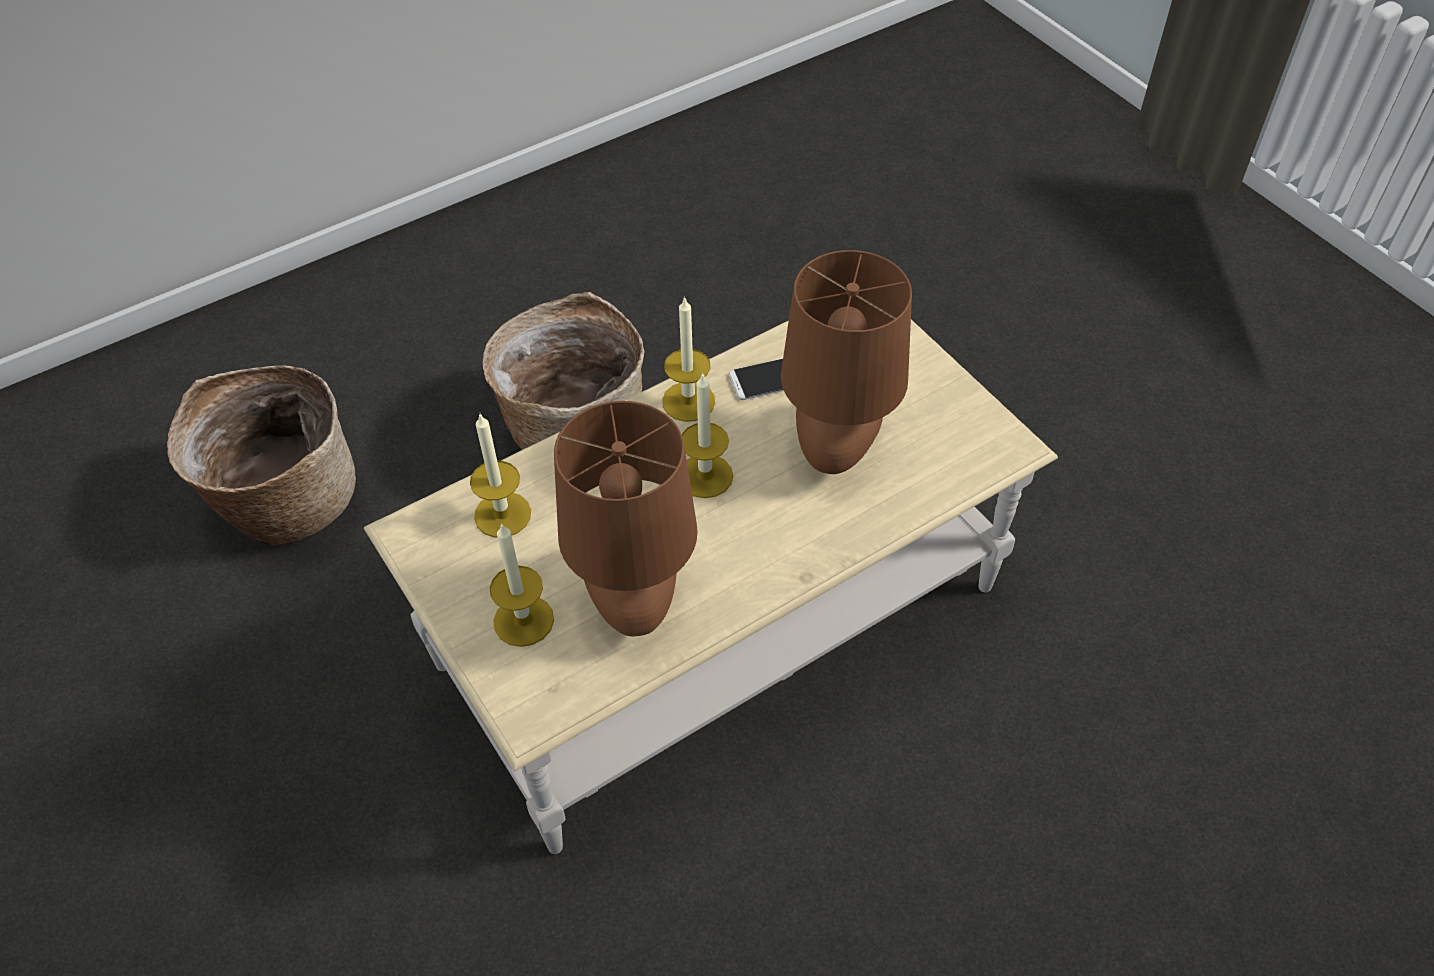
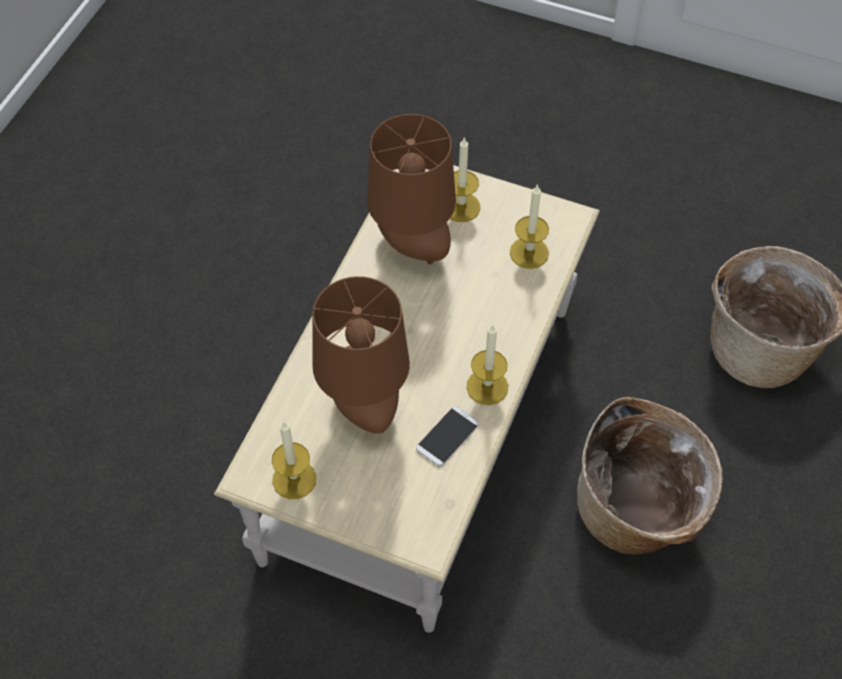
camera: 145 degrees right, 5 degrees up
(705, 476) = (433, 341): candle -> candle (294, 479)

